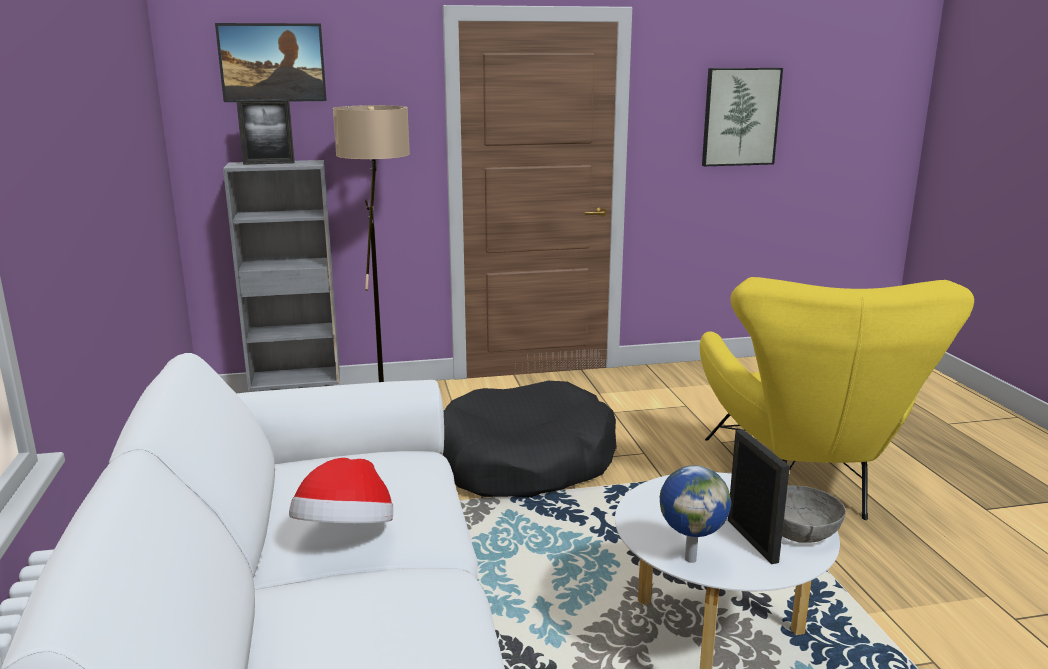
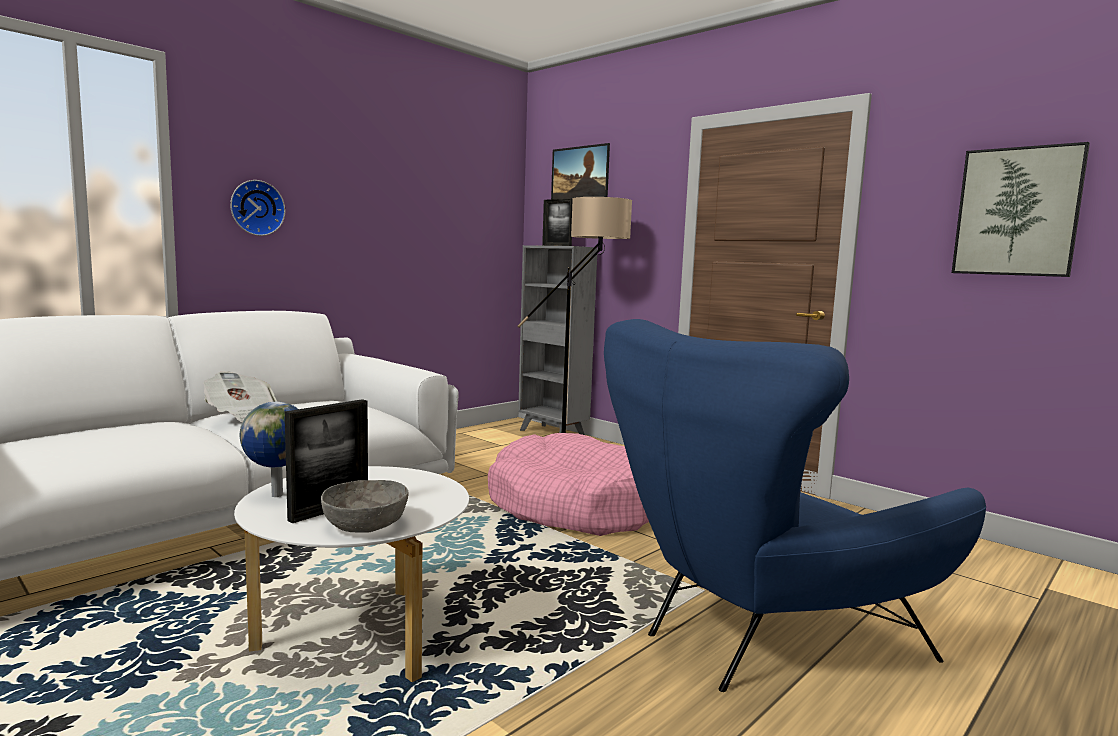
camera: 55 degrees right, 10 degrees down
(41, 206) = (256, 208): none -> wall clock
(346, 534) = (242, 416): hat -> newspaper
(523, 462) = (574, 506): black dog bed -> pink dog bed
(807, 482) = (754, 636): yellow armchair -> blue armchair

